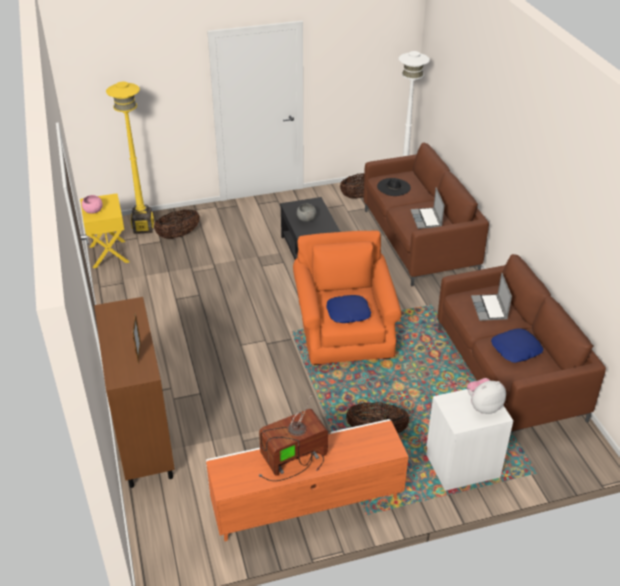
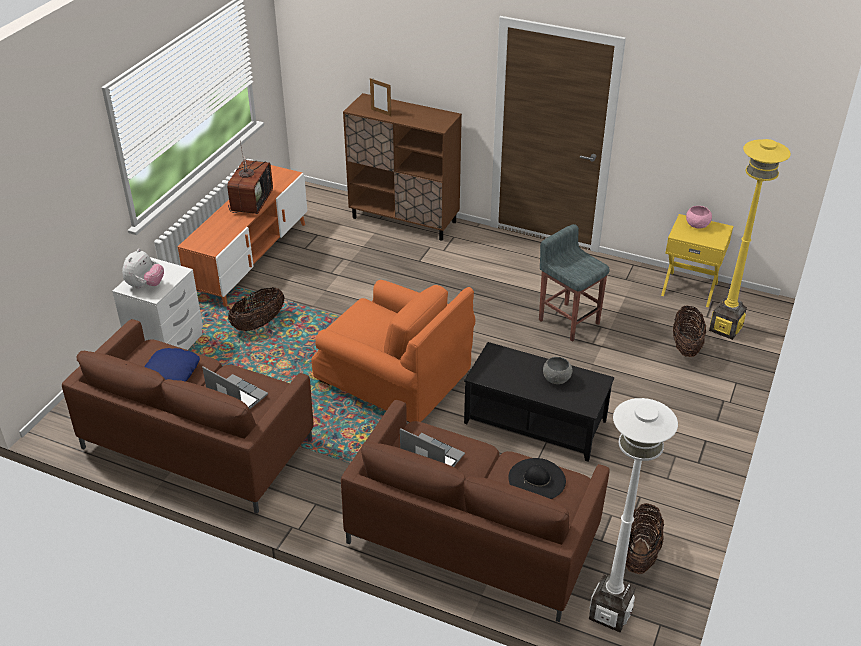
camera: 130 degrees right, 0 degrees up
(201, 286) = (568, 321): none -> grey stool
(348, 312) = (364, 318): blue pillow -> none

